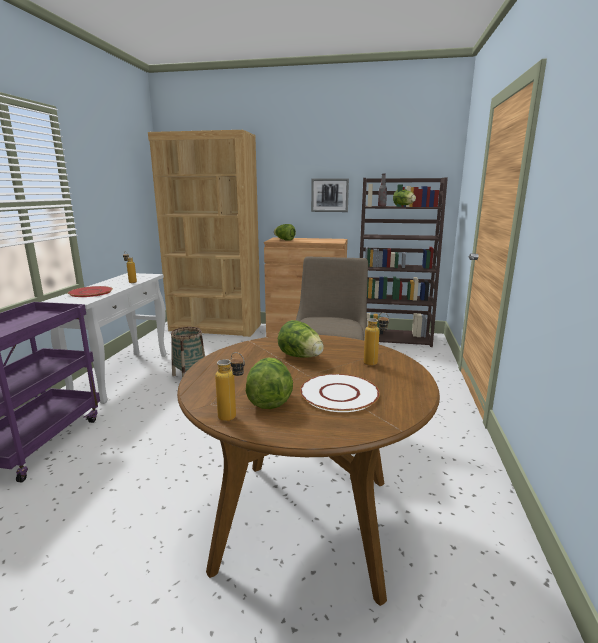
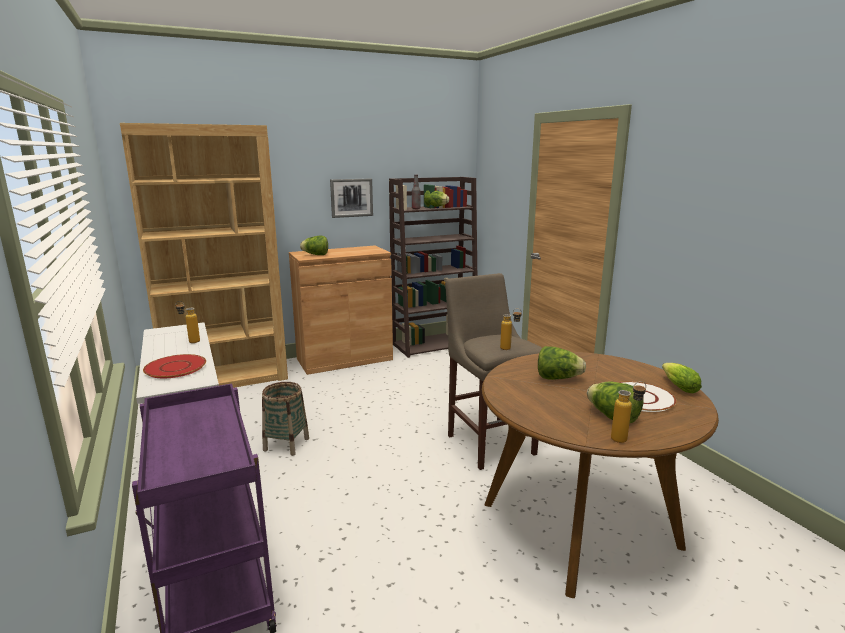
camera: 35 degrees left, 0 degrees up
(375, 365) = (614, 369): bottle -> bottle (509, 349)
(409, 398) = (677, 386): none -> lettuce

